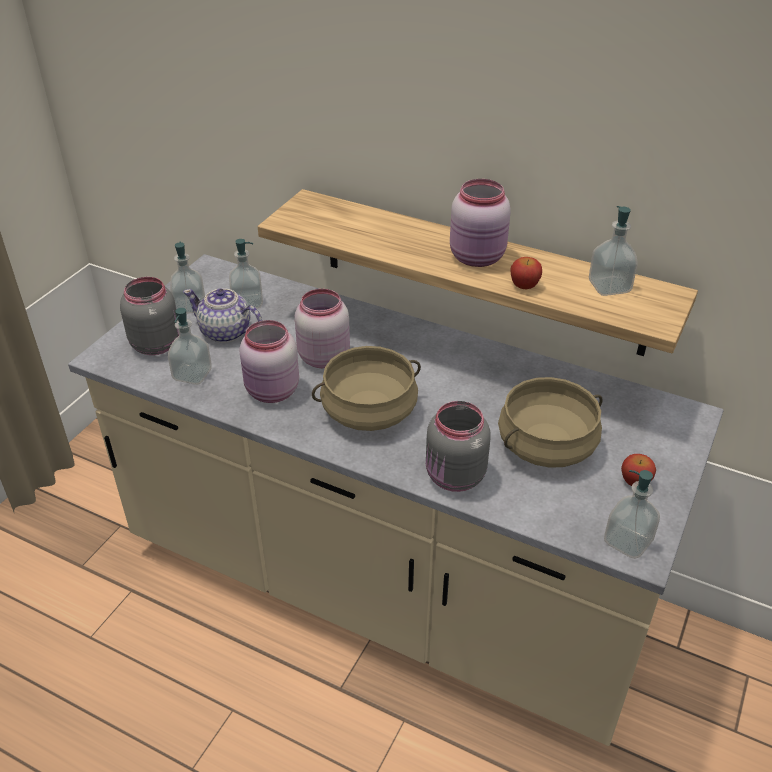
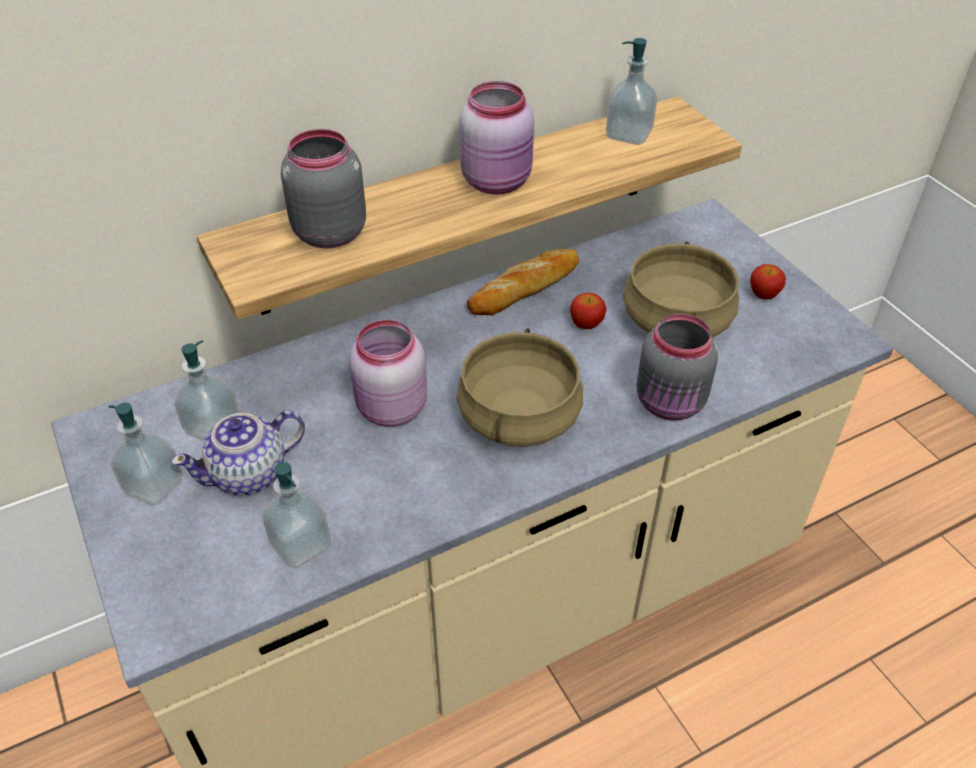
camera: 55 degrees left, 5 degrees up
(156, 343) = (194, 555): grey jar -> grey jar (328, 232)
(272, 392) = (409, 482): pink jar -> none
(494, 360) = (525, 287): none -> bread
(524, 285) = (577, 178): apple -> apple (586, 324)
(627, 542) = (831, 339): soap dispenser -> none

